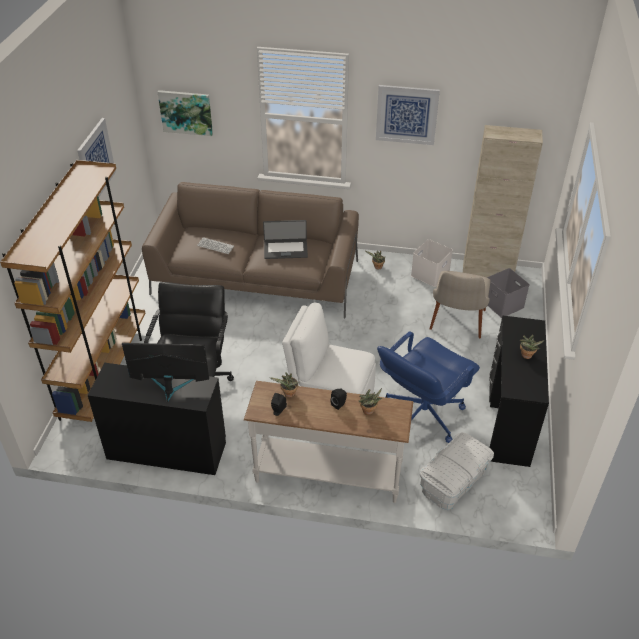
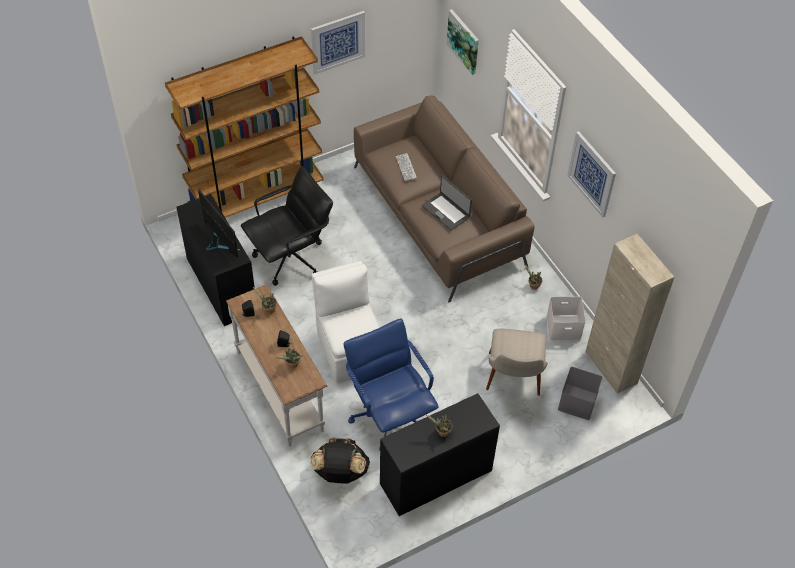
camera: 50 degrees right, 10 degrees up
(422, 415) = (389, 415): blue office chair -> blue office chair turned 60 degrees clockwise
(453, 481) = (340, 472): white storage box -> black backpack
(456, 326) = (513, 383): beige chair -> beige chair turned 60 degrees counterclockwise

